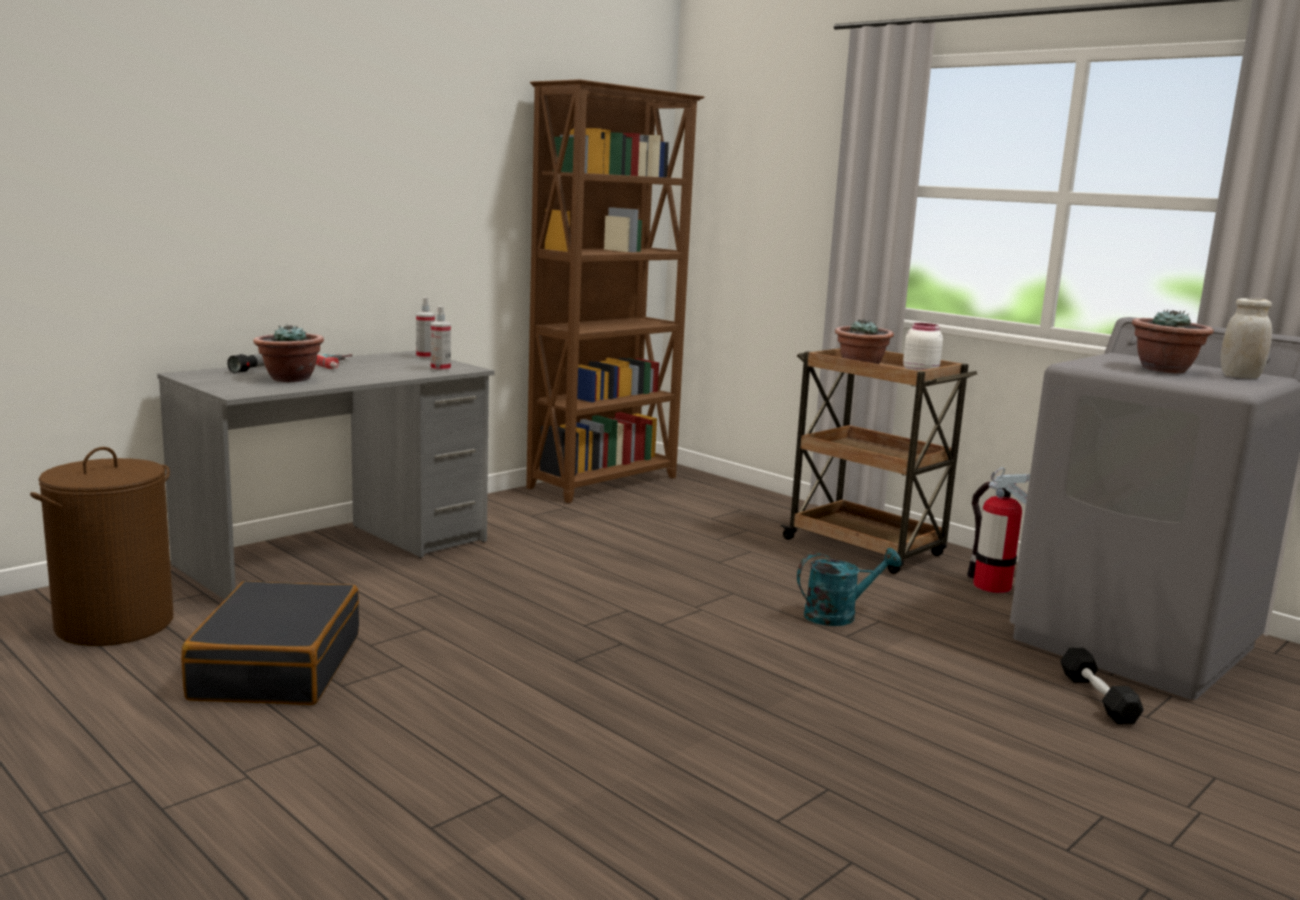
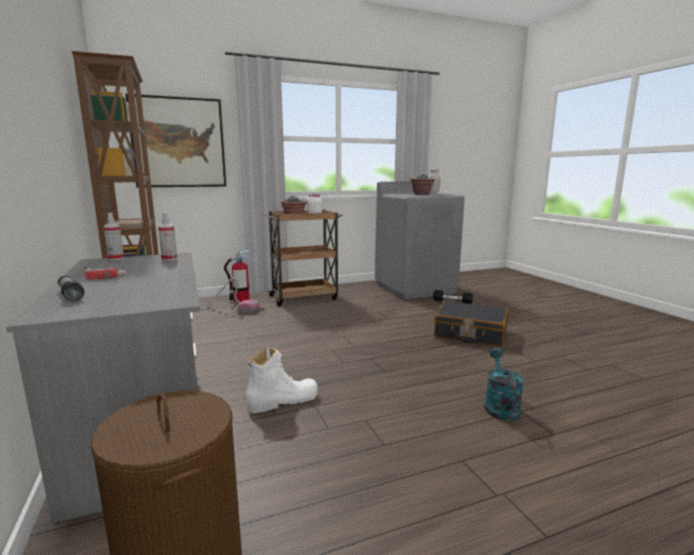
camera: 65 degrees left, 0 degrees up
(276, 666) = (342, 470): black suitcase -> black suitcase (470, 333)
(290, 379) = (138, 287): potted plant -> none
(427, 607) = (283, 401): none -> white boot
(721, 513) = (230, 309): none -> vacuum cleaner
(760, 198) = (178, 143): none -> picture
(838, 615) = (368, 315): turquoise watering can -> turquoise watering can (500, 406)
(991, 585) = (358, 291): fire extinguisher -> fire extinguisher (241, 300)

